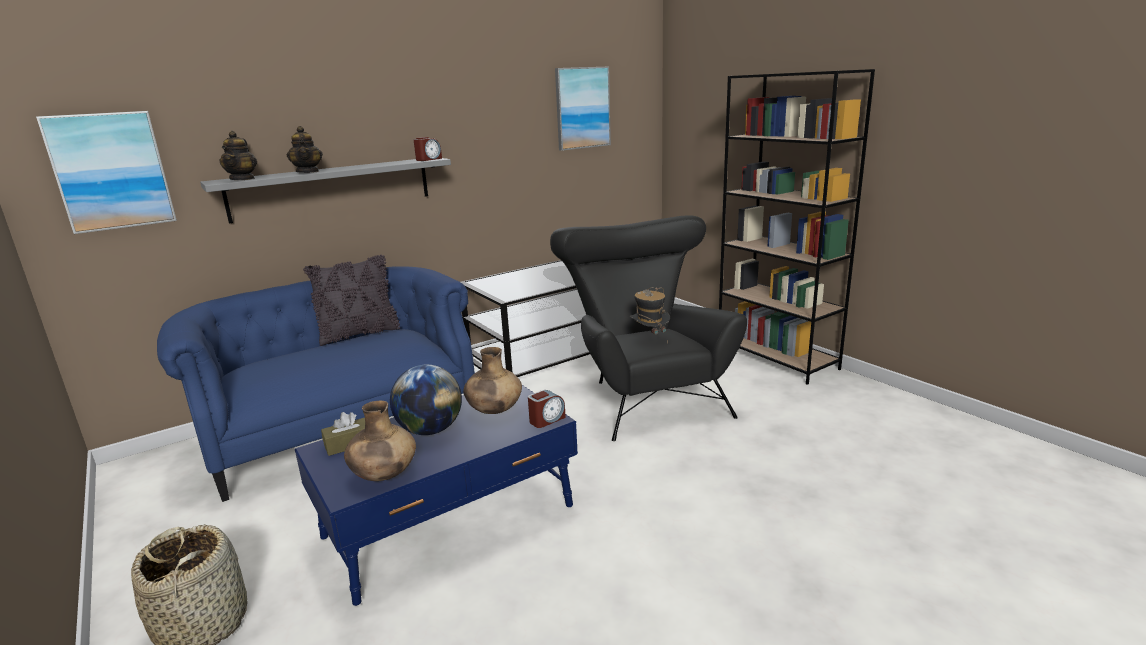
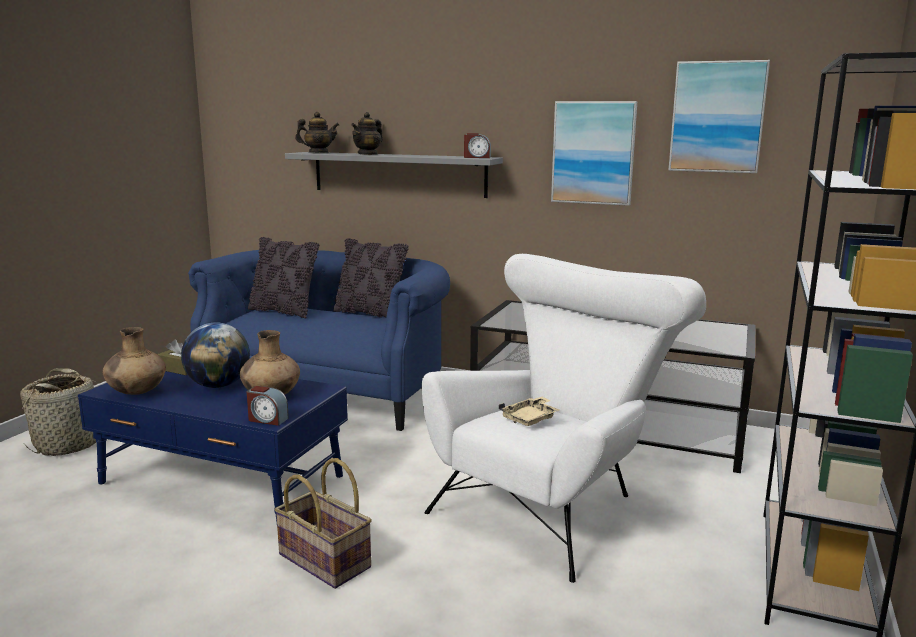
camera: 55 degrees right, 5 degrees down
(111, 171) = (255, 136): picture -> picture (593, 153)
(243, 179) = (318, 153): teapot -> teapot turned 150 degrees counterclockwise
(275, 365) = (284, 311): none -> black pillow
(638, 496) = (326, 560): none -> basket
(645, 395) = (552, 501): black armchair -> white armchair
(649, 338) = (530, 419): hat -> beige tray

